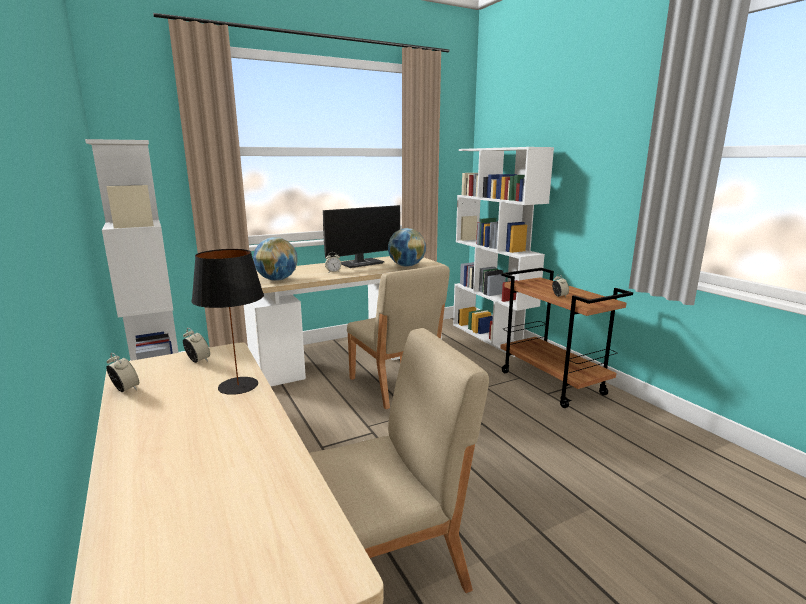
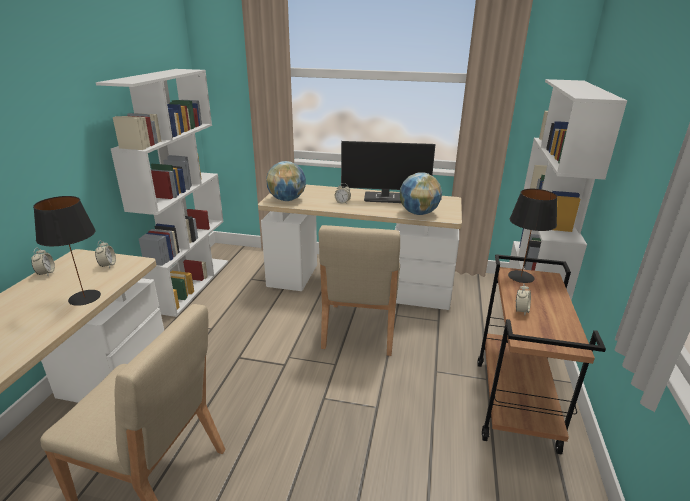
camera: 40 degrees right, 10 degrees up
(527, 283) = (521, 277): none -> black table lamp

